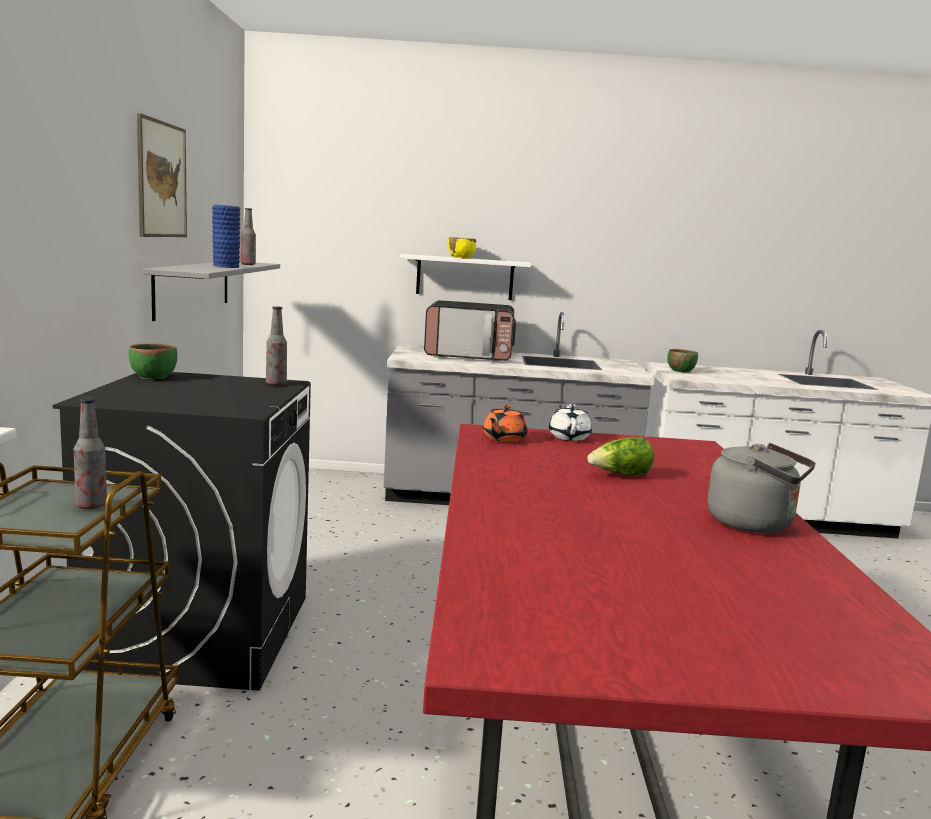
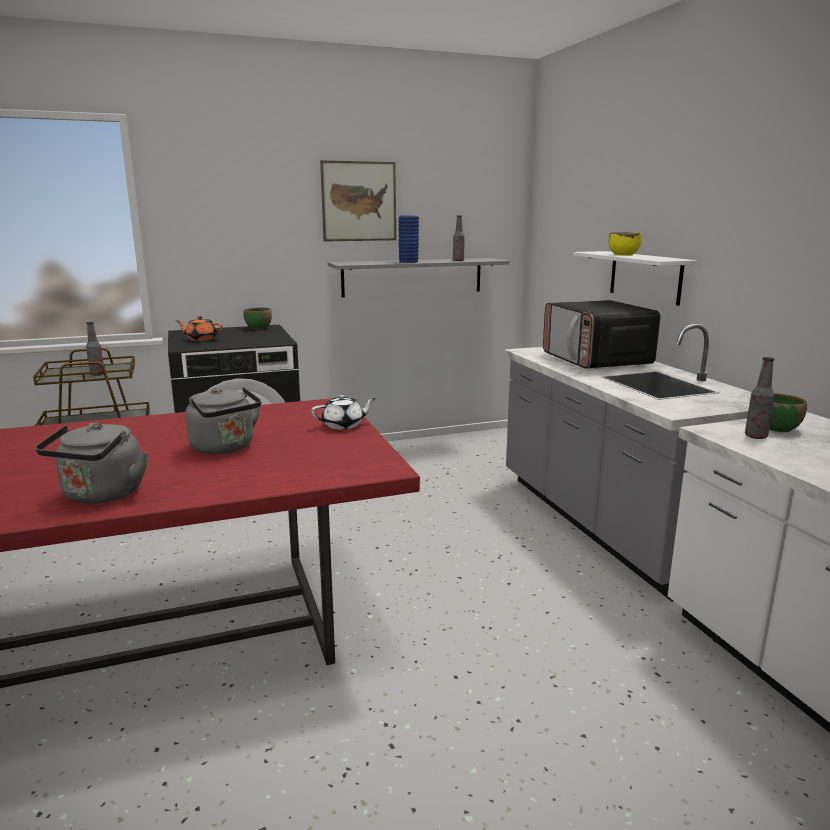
camera: 70 degrees right, 5 degrees up
(276, 384) = (272, 341): bottle -> bottle (755, 436)
(503, 439) = (306, 410): orange teapot -> orange teapot (201, 339)
(620, 475) = (225, 448): lettuce -> grey kettle

